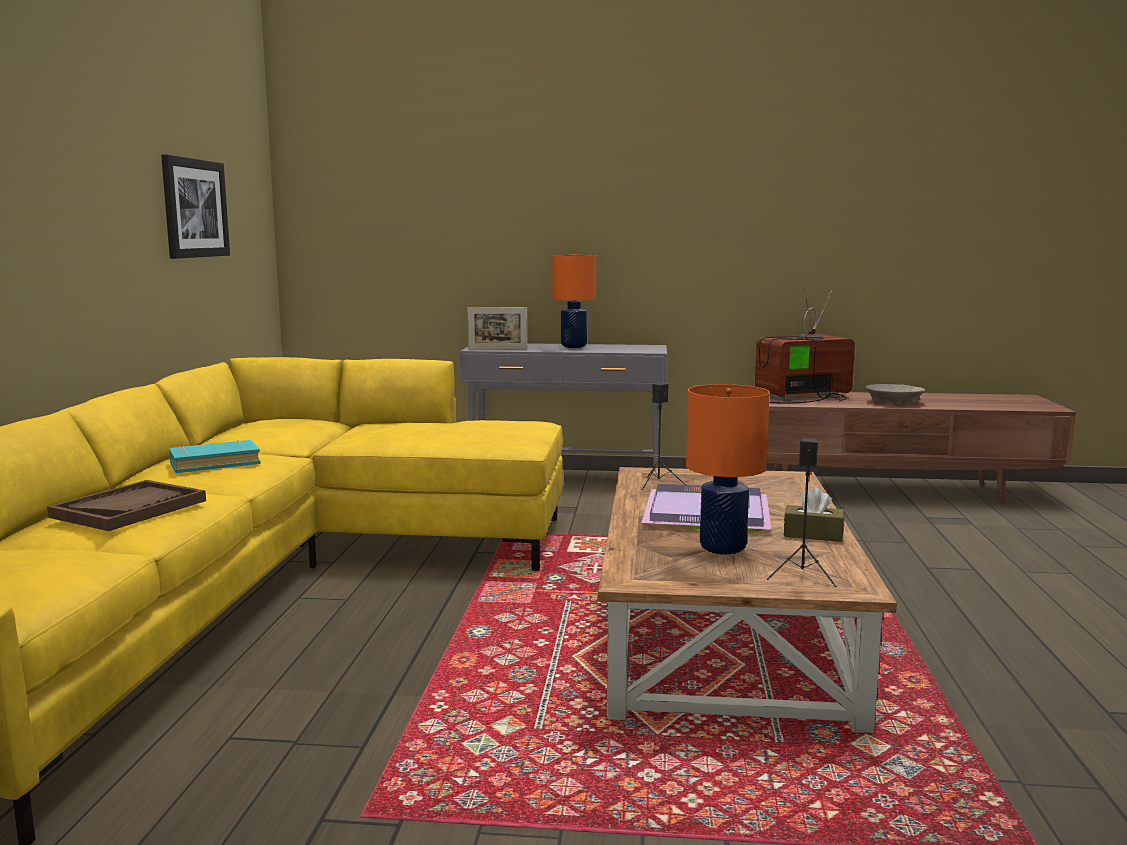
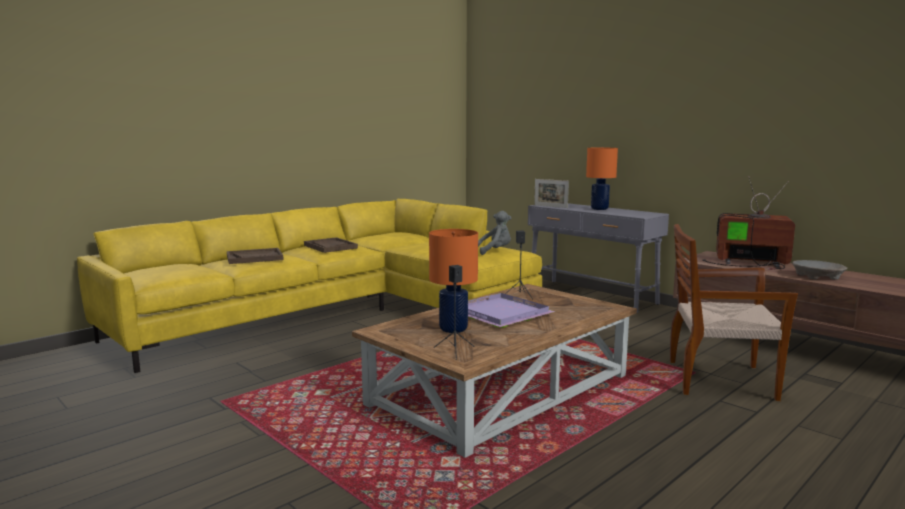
camera: 40 degrees right, 0 degrees up
(194, 208) = (392, 119): picture -> none
(215, 463) = (330, 247): turquoise book -> brown tray
(515, 426) = (494, 251): none -> grey plush toy
(813, 534) = (524, 336): brown tissue box -> none
(882, 545) = (718, 379): none -> brown armchair

